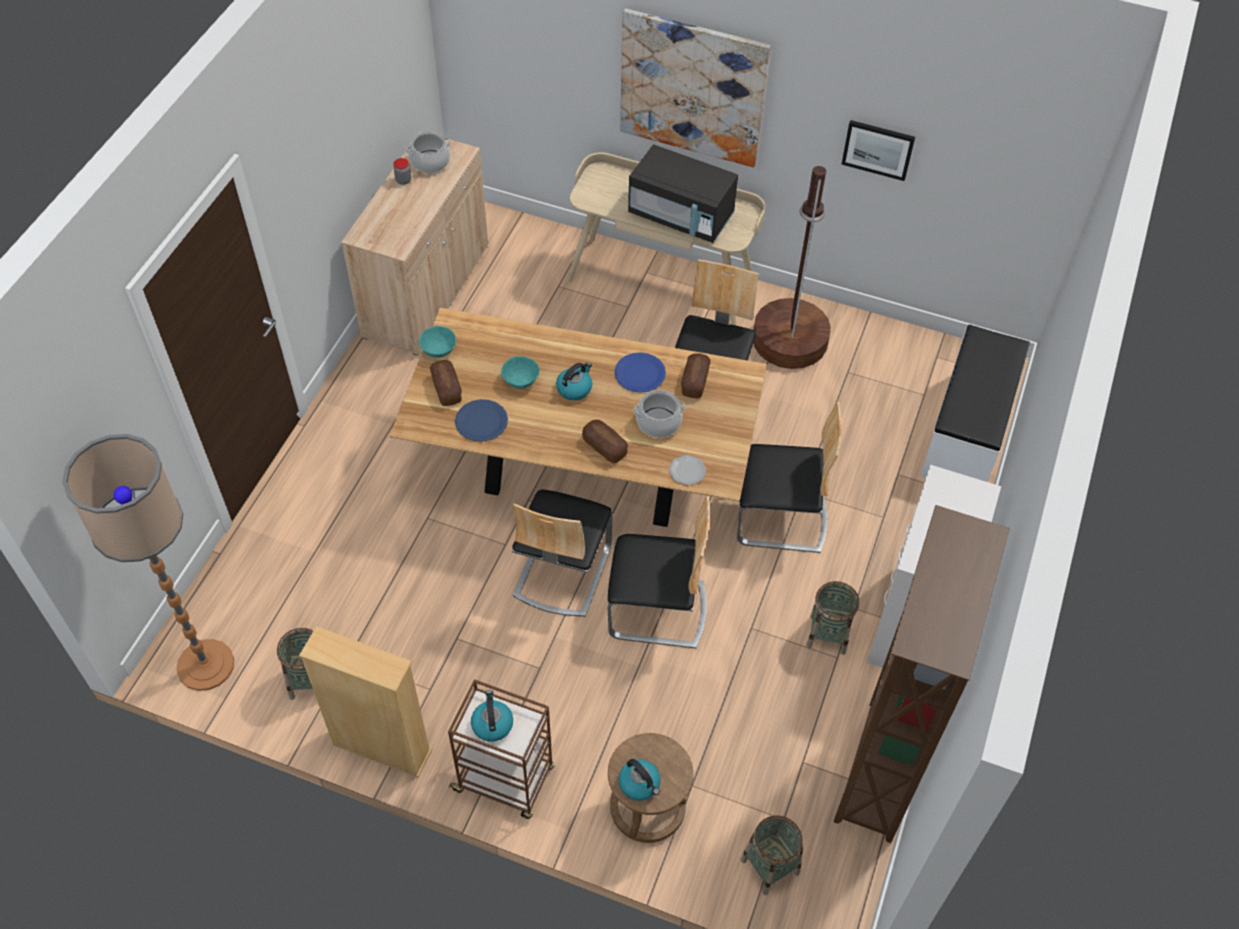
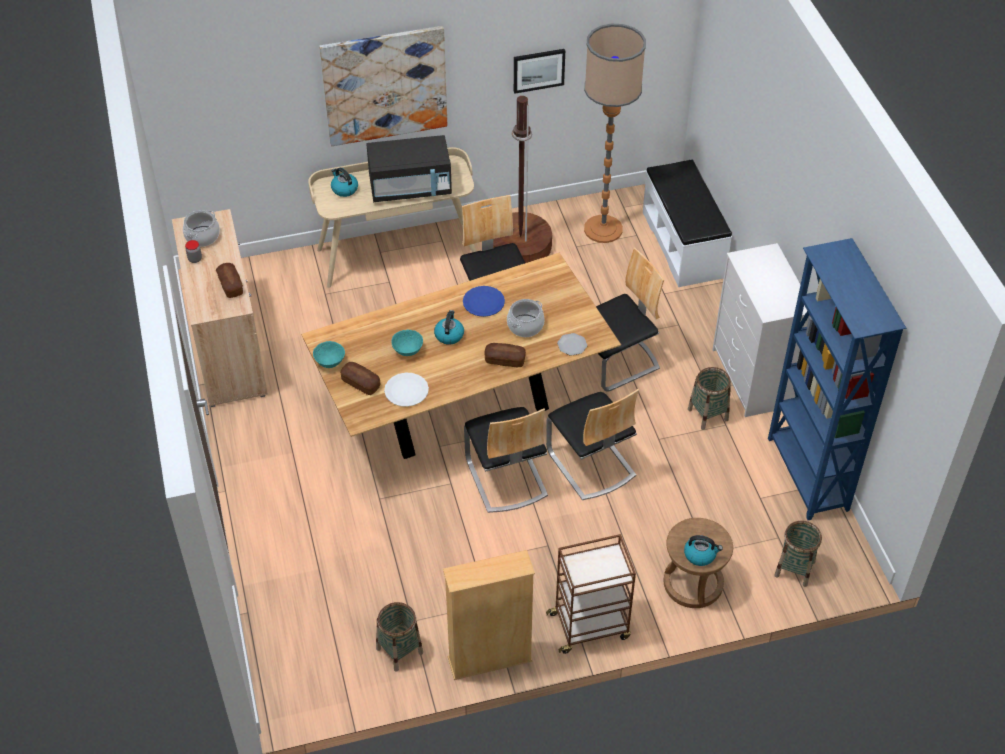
camera: 35 degrees left, 5 degrees down
(205, 665) = (312, 689): floor lamp -> floor lamp (603, 229)
(481, 421) = (406, 390): blue plate -> white plate
(492, 724) = (590, 570): kettle -> kettle (344, 189)
(657, 610) = (590, 464): chair -> chair turned 90 degrees clockwise
(695, 381) = (524, 288): bread -> bread (230, 285)
(878, 770) = (807, 475): brown bookcase -> blue bookcase

